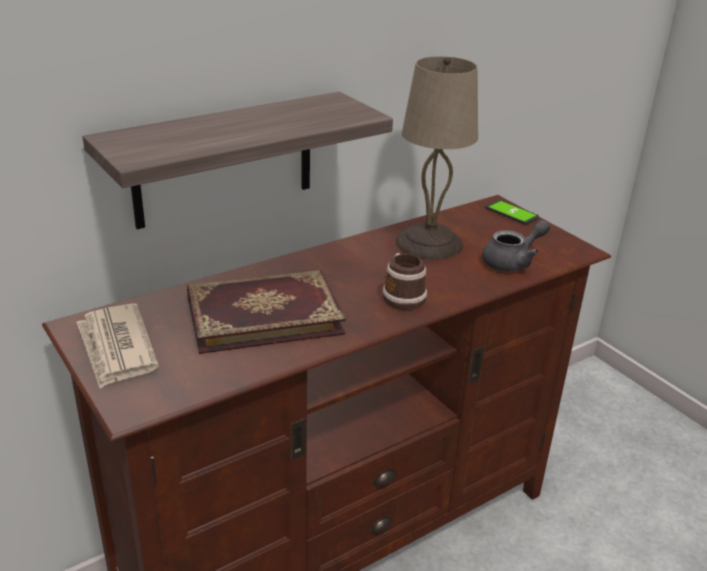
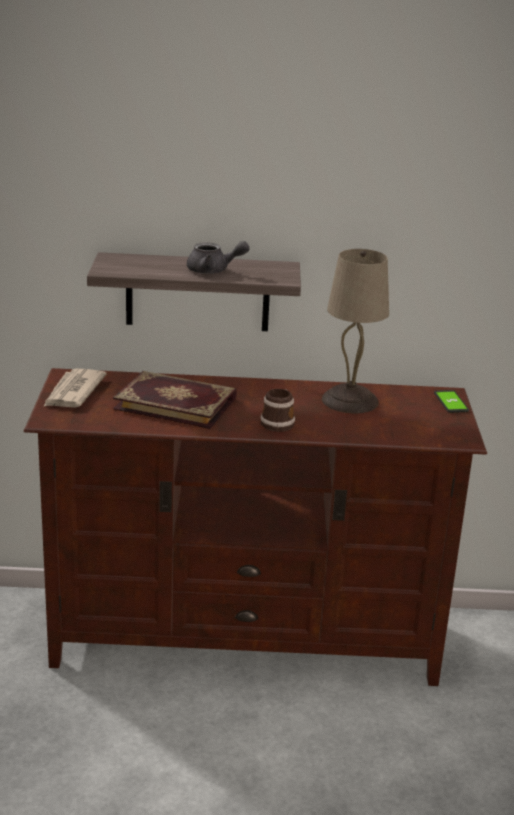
camera: 35 degrees right, 5 degrees down
(513, 262) = (394, 430): grey teapot -> grey teapot (213, 271)

